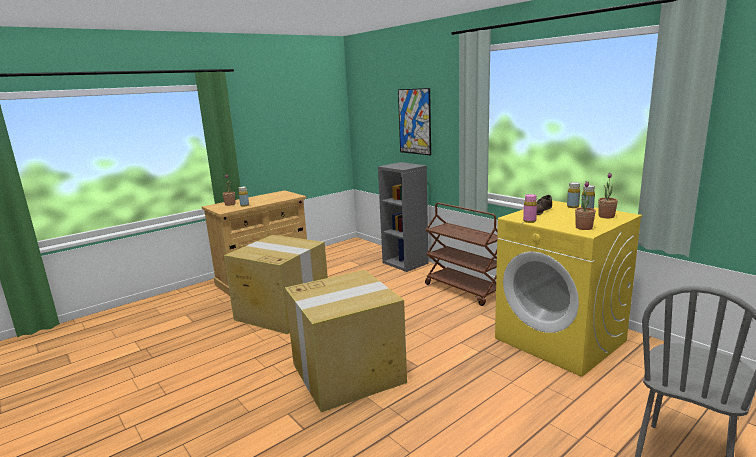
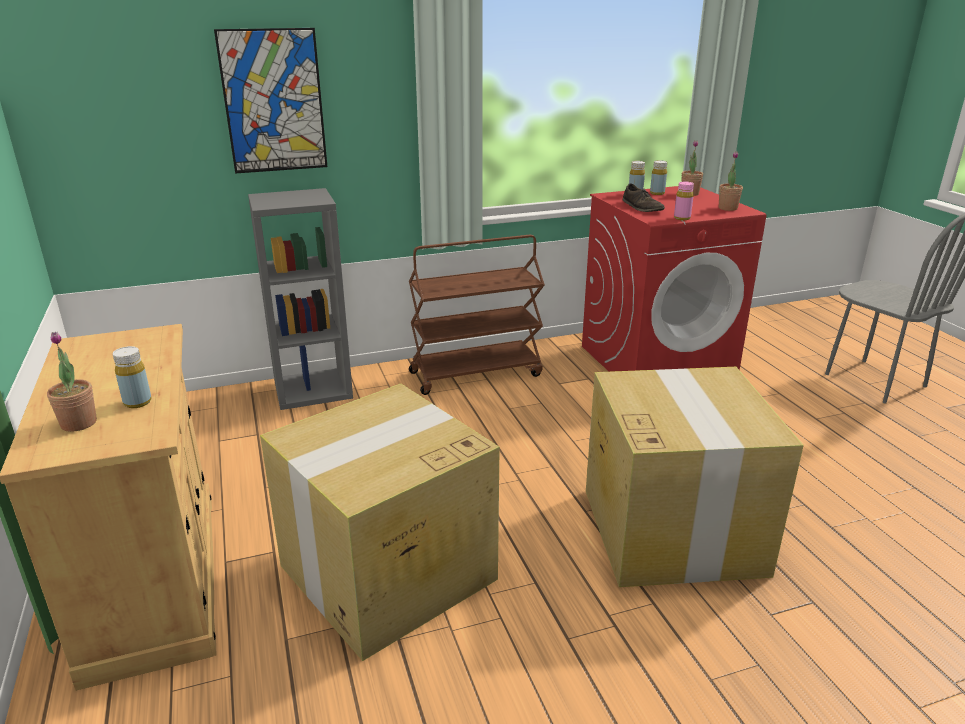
camera: 70 degrees left, 10 degrees up
(560, 340) = (657, 360): yellow washing machine -> red washing machine

